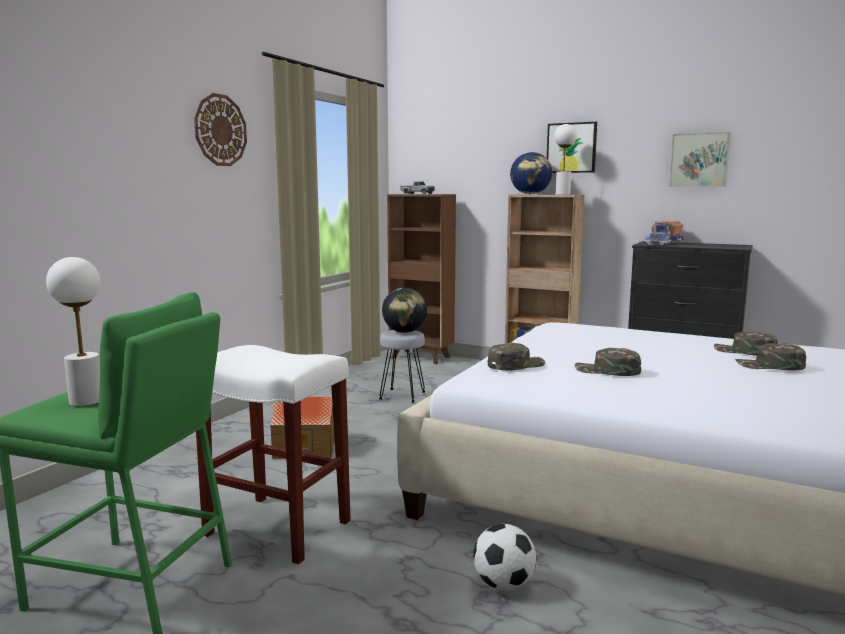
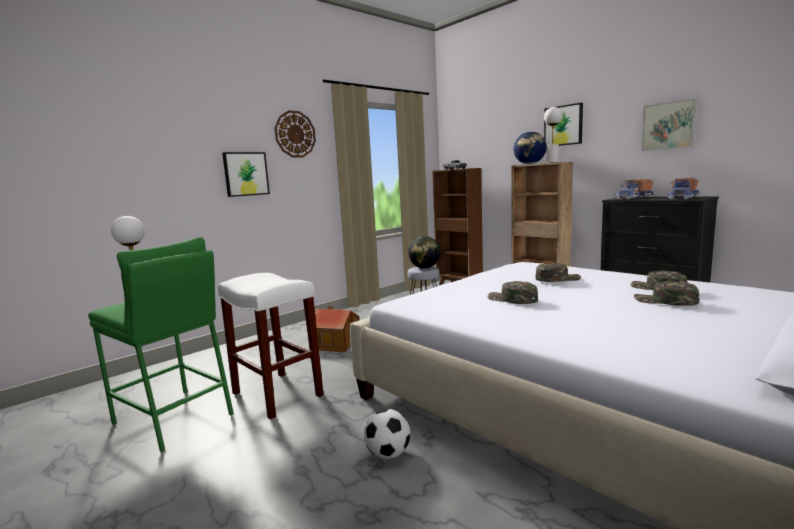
camera: 20 degrees right, 0 degrees up
(153, 188) = (245, 174): none -> picture
(515, 365) = (446, 292): green cap -> green cap (557, 279)
(720, 245) = (683, 198): none -> toy truck

